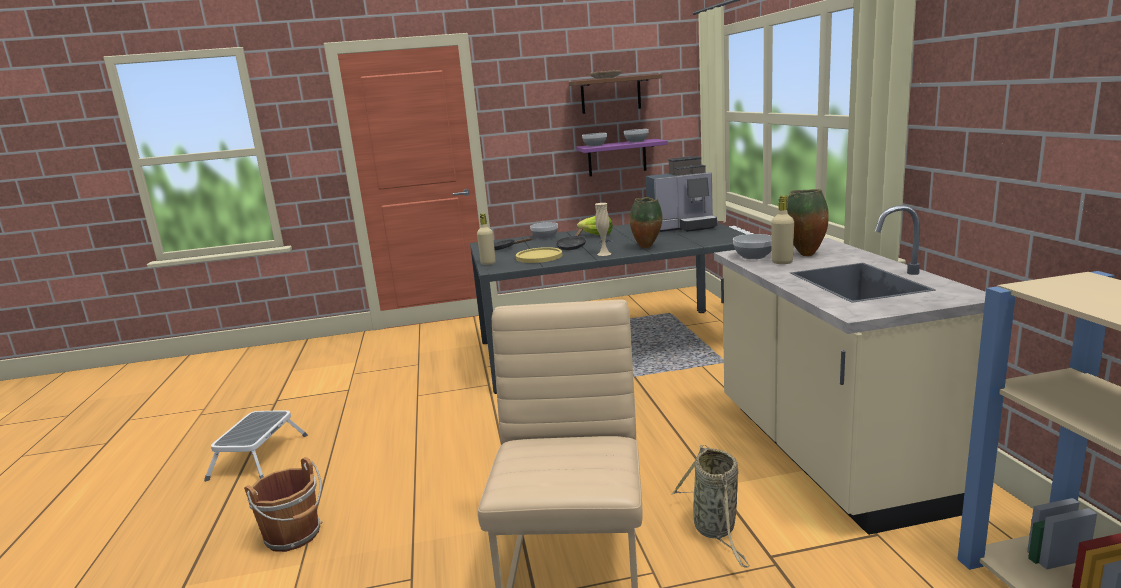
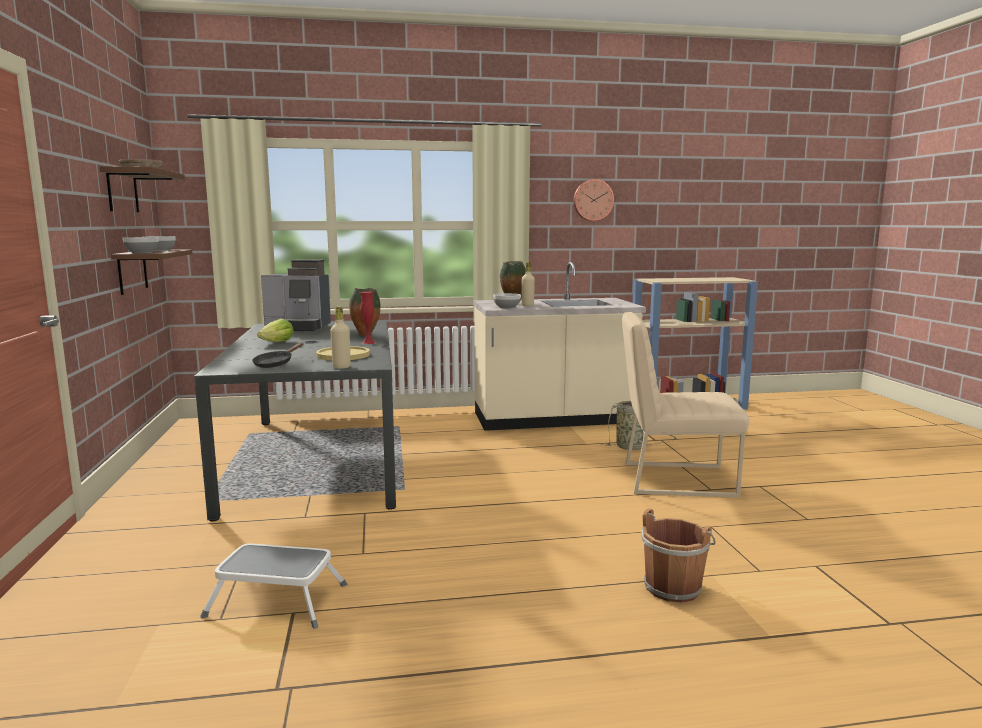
camera: 90 degrees left, 5 degrees down
(259, 457) = (499, 653): grey step ladder -> grey step ladder (277, 600)
(544, 237) = (244, 354): bowl -> none
(572, 246) = (315, 348): black frying pan -> none
(604, 254) = (368, 342): beige vase -> red vase
(617, 158) = (132, 271): purple shelf -> brown shelf
(683, 227) = (299, 327): coffee machine -> coffee machine turned 105 degrees clockwise
(1044, 74) = (593, 200): none -> wall clock

